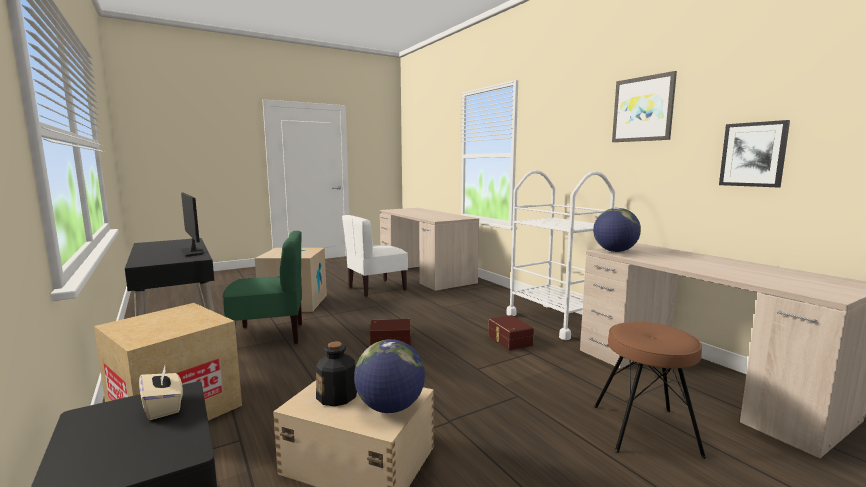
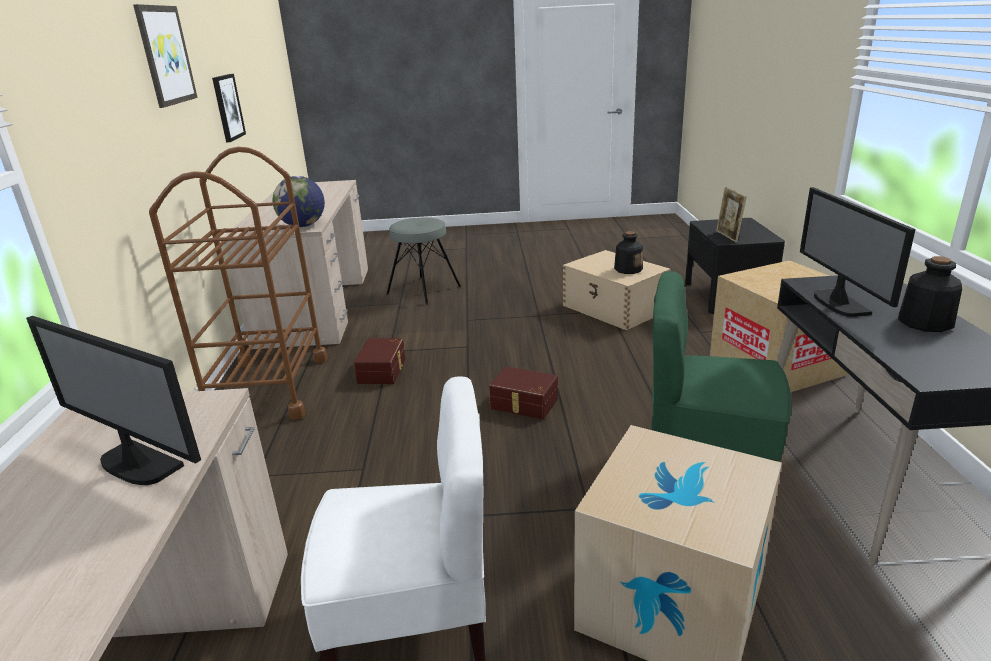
camera: 150 degrees left, 15 degrees up
(157, 250) = (925, 322): none -> bottle
(163, 407) = (728, 236): beige tissue box -> picture frame
(390, 407) = (597, 260): globe -> none
(430, 216) = (137, 465): none -> monitor
(555, 320) = (269, 388): white cart -> brown cart
(644, 430) = (423, 290): brown stool -> grey stool

